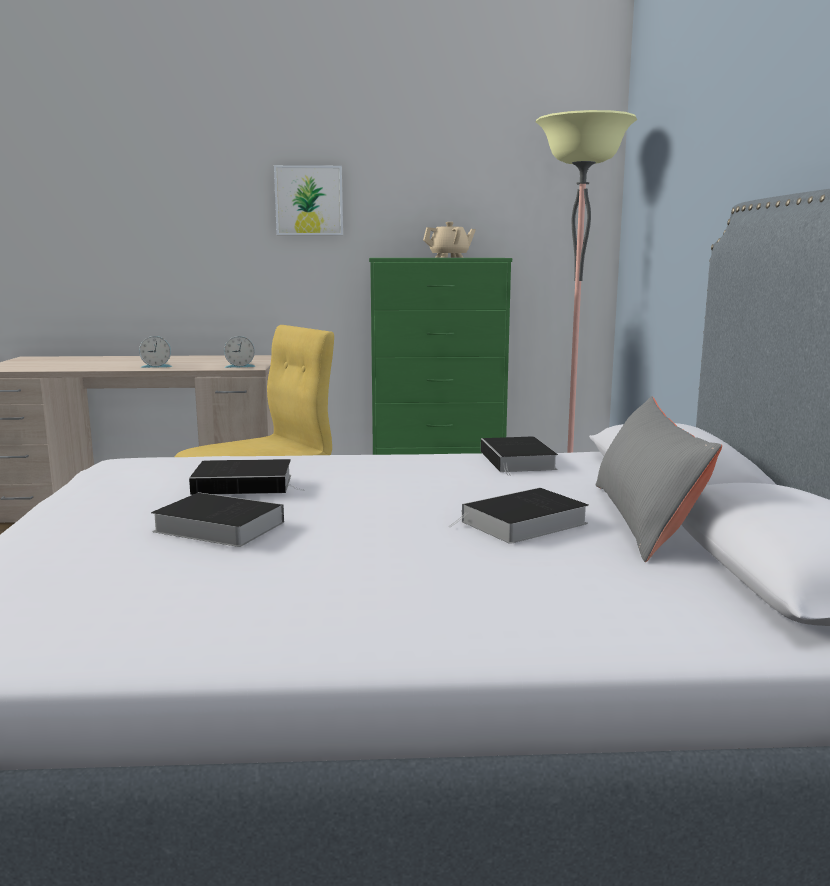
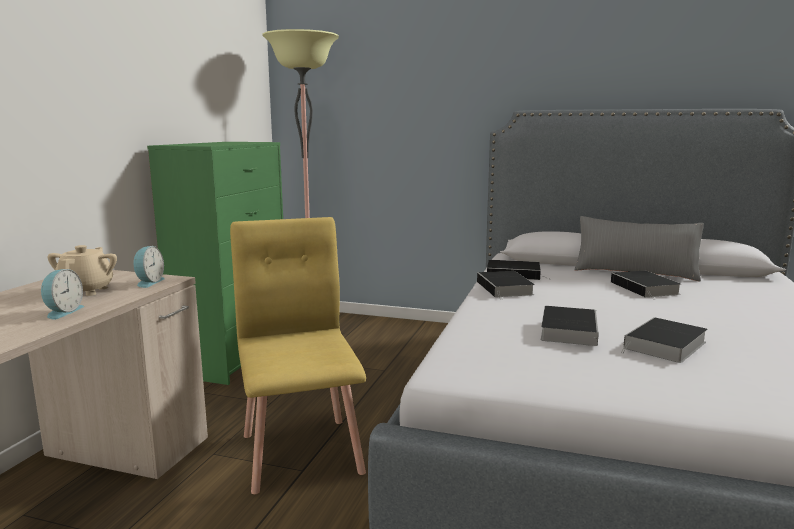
camera: 70 degrees left, 0 degrees up
(309, 200) = (86, 81): picture -> none
(427, 461) = (505, 288): none -> book
(449, 257) = (226, 143): beige teapot -> beige teapot (86, 290)

